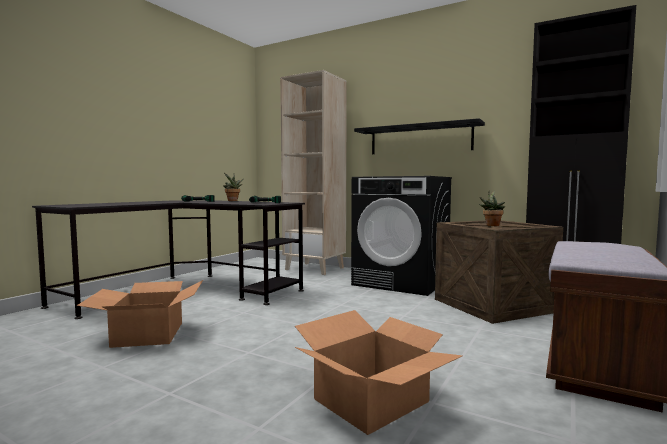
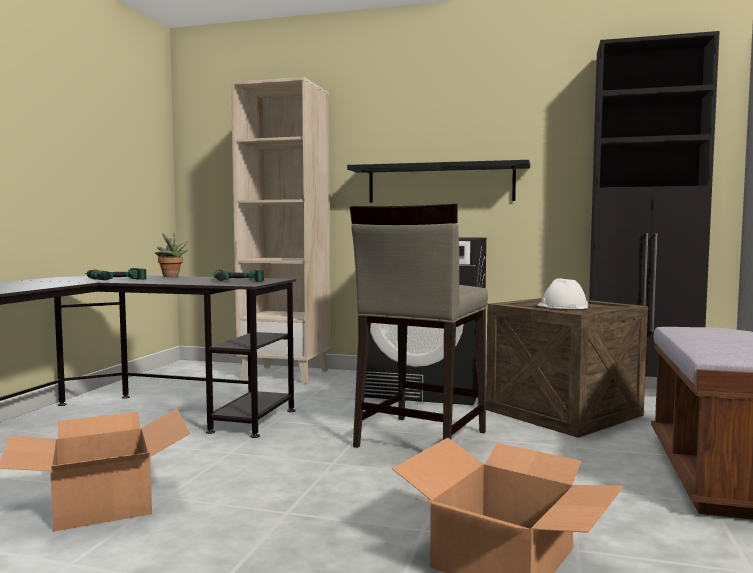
camera: 15 degrees left, 0 degrees up
(372, 315) = (419, 439): none -> beige stool
(491, 225) = (562, 306): potted plant -> white hard hat

